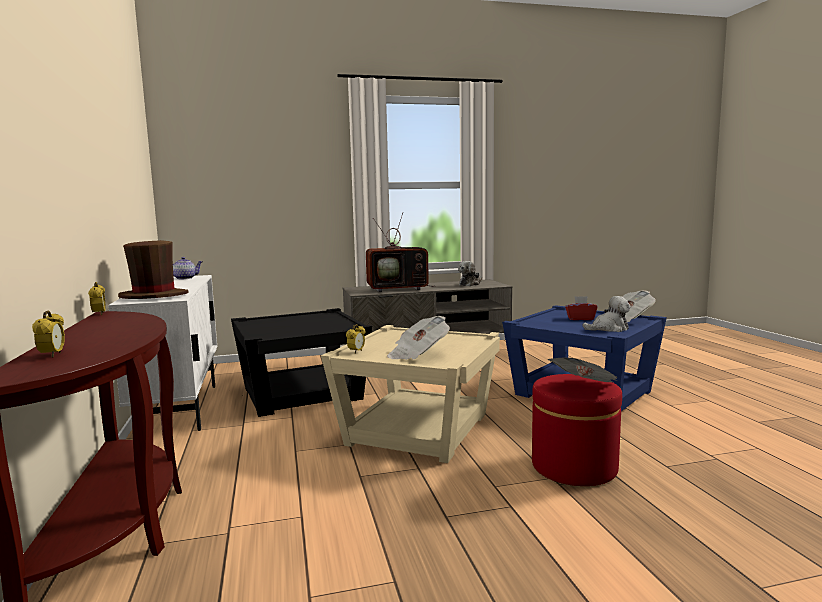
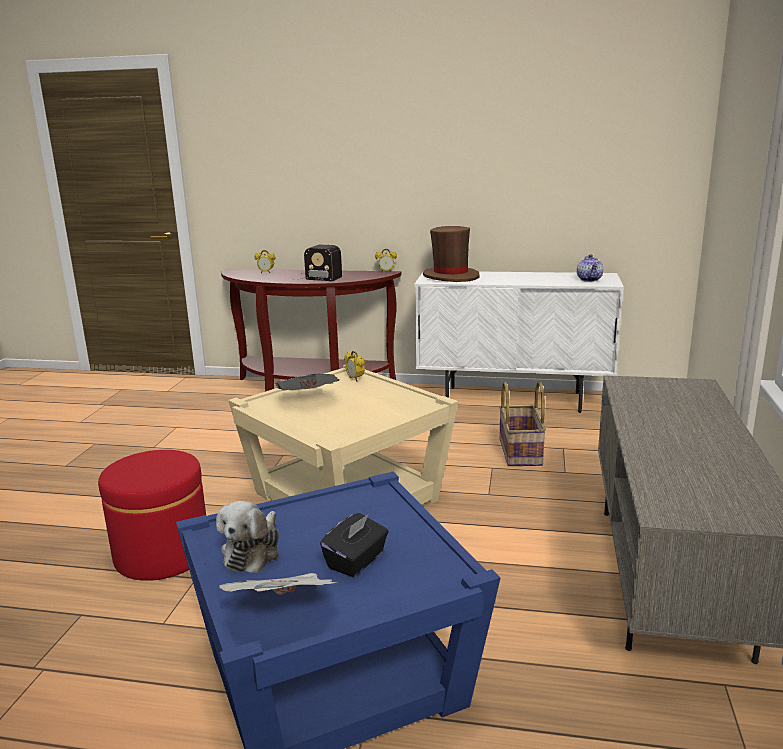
camera: 115 degrees right, 10 degrees up
(119, 330) = (315, 277): none -> radio
(302, 393) = (521, 452): black side table -> basket
(398, 289) = (662, 411): television -> none
(470, 284) = (702, 485): plush toy -> none
(580, 318) = (356, 561): red tissue box -> black tissue box
(584, 388) = (135, 468): newspaper -> none

